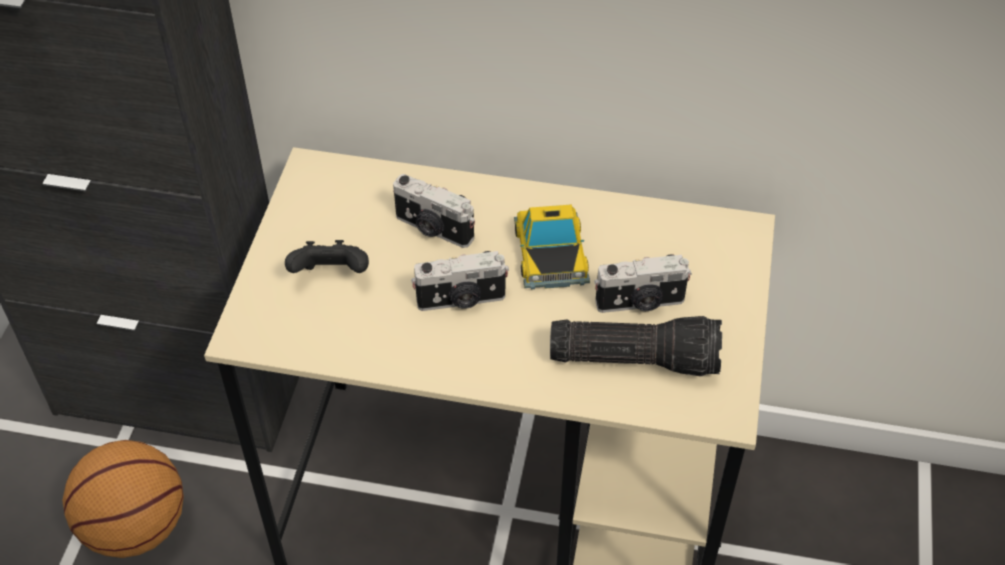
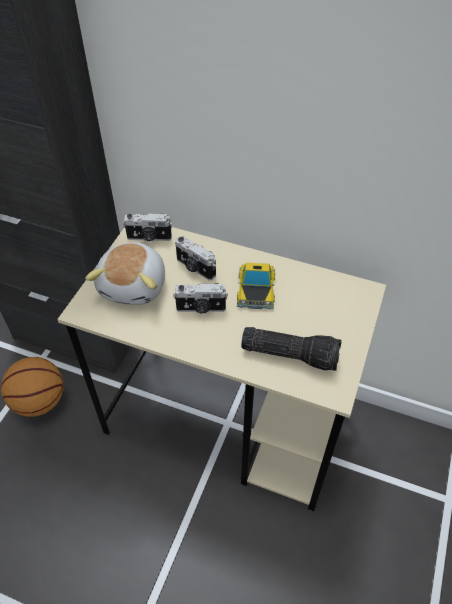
camera: 10 degrees right, 0 degrees up
(331, 275) = (134, 286): black game controller -> plush toy
(640, 303) = (300, 324): camera -> camera (149, 238)

